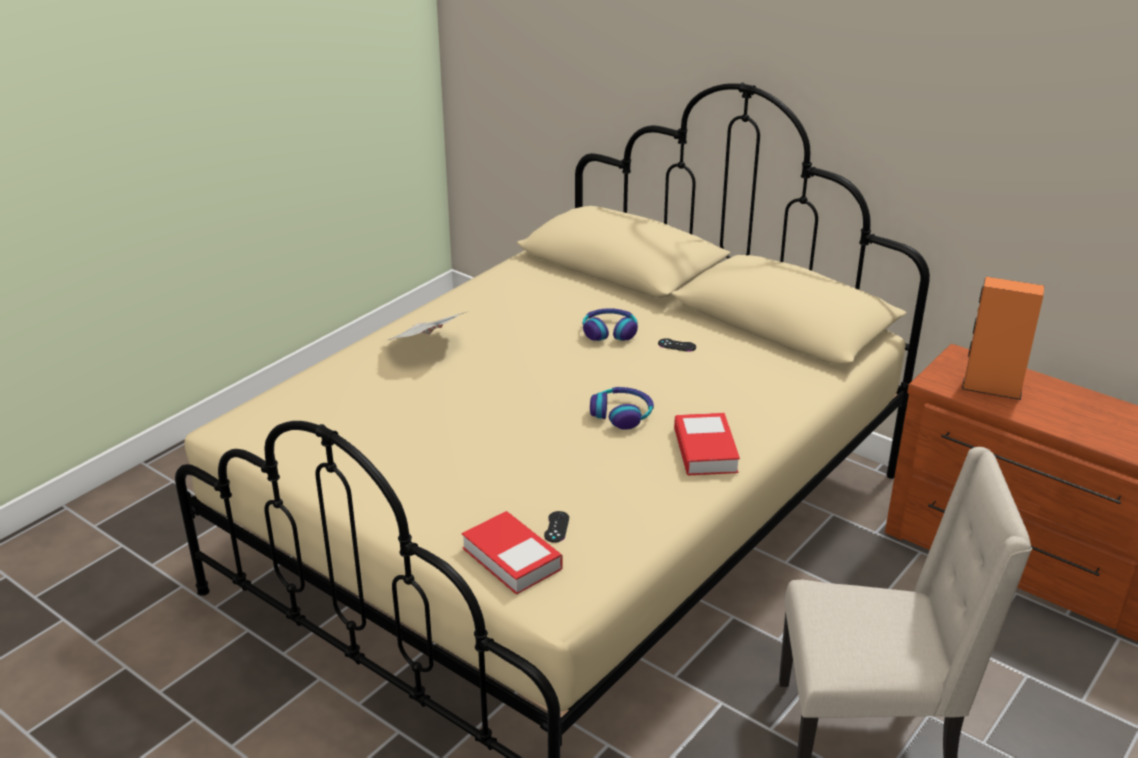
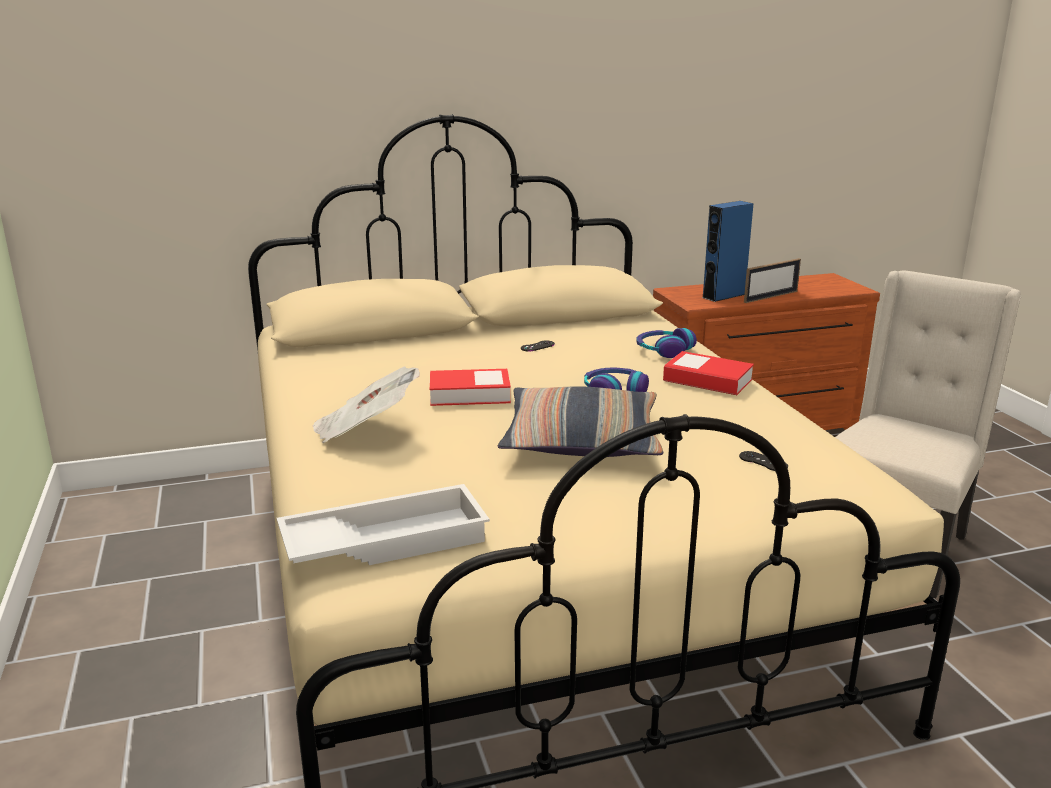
camera: 55 degrees left, 10 degrees down
(287, 419) = (385, 540): none -> white tray
(506, 433) = (582, 440): none -> pillow
(512, 558) = (797, 494): book -> book (469, 394)
(609, 331) = (475, 359): headphones -> headphones (664, 350)
(991, 388) = (723, 296): orange speaker -> blue speaker
(1038, 417) = (770, 297): none -> picture frame

